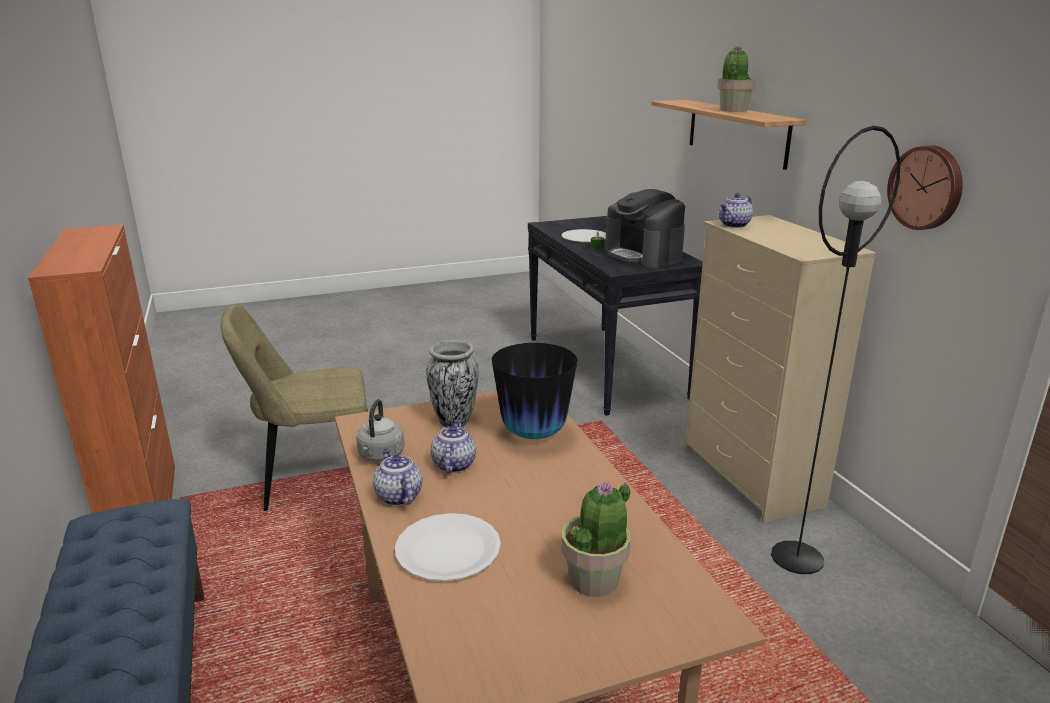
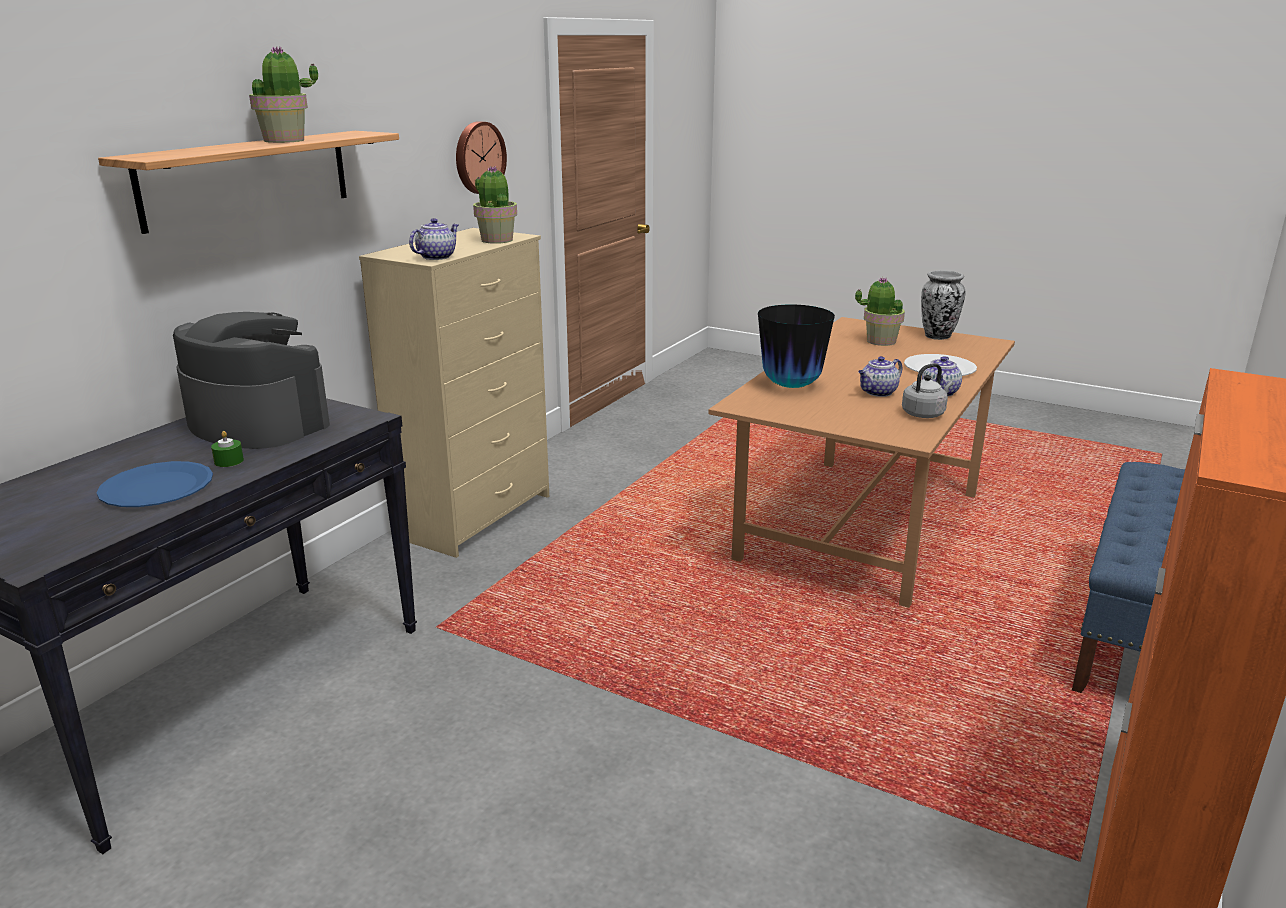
camera: 130 degrees left, 0 degrees up
(315, 482) = (861, 763): beige chair -> none
(454, 421) = (832, 412): vase -> vase (938, 336)
(585, 237) = (157, 487): white plate -> blue plate
(643, 255) = (257, 423): coffee machine -> coffee machine turned 75 degrees counterclockwise
(734, 225) = (437, 257): teapot -> teapot turned 60 degrees counterclockwise
(789, 246) = (497, 240): none -> potted plant
(797, 558) = (581, 477): black floor lamp -> none

